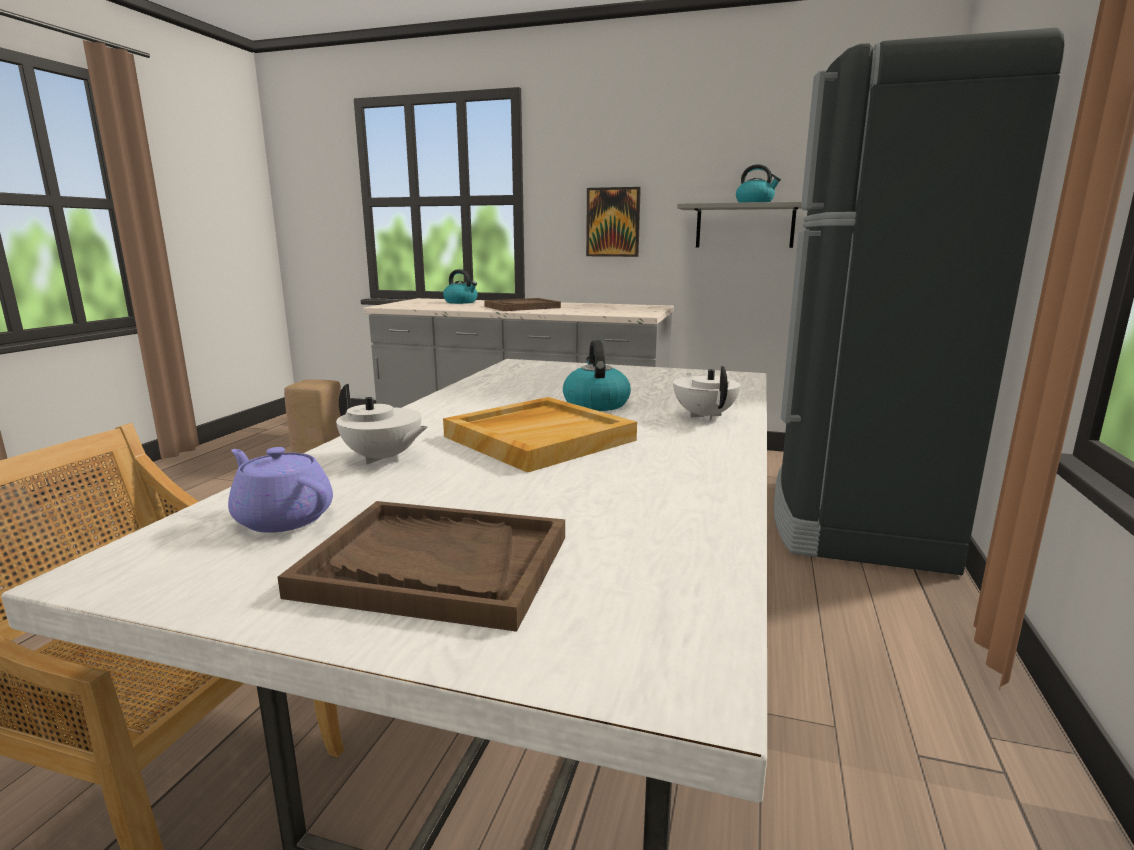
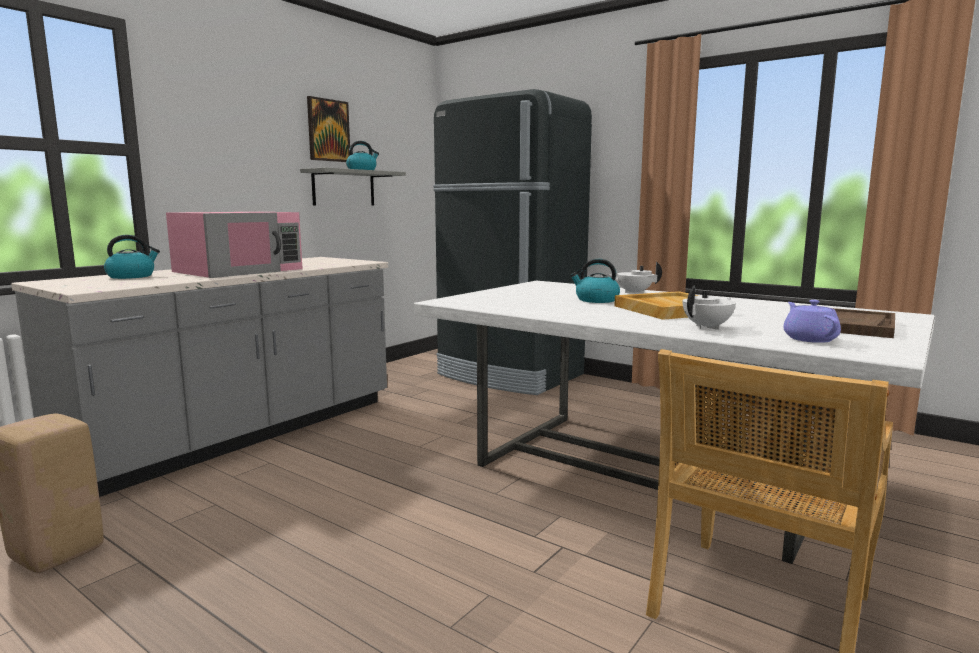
camera: 70 degrees left, 5 degrees down
(283, 518) = (809, 339): purple teapot -> purple teapot turned 120 degrees clockwise
(522, 307) = (240, 270): brown tray -> pink microwave
(613, 222) = (242, 181): picture -> picture (328, 130)

